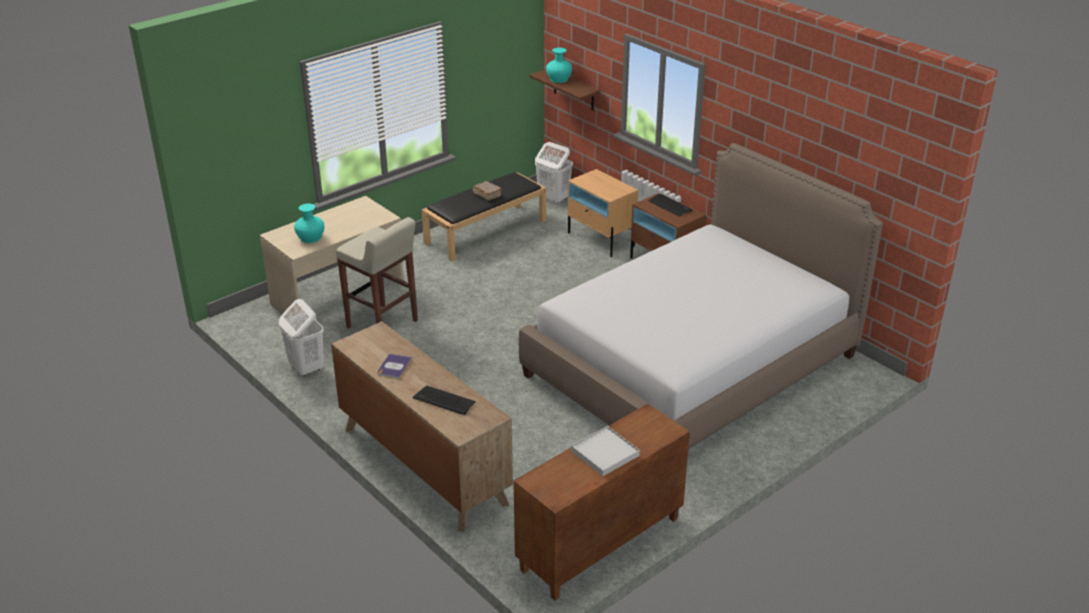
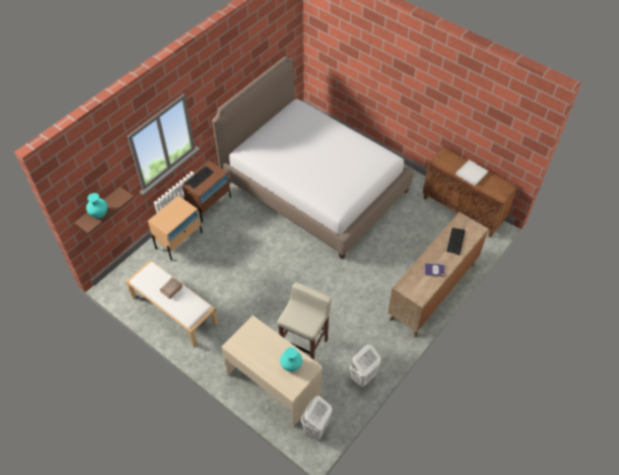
camera: 100 degrees left, 20 degrees up
(486, 231) = (173, 309): black bench -> white bench
(553, 199) = (121, 275): white laundry basket -> white laundry basket (316, 429)

